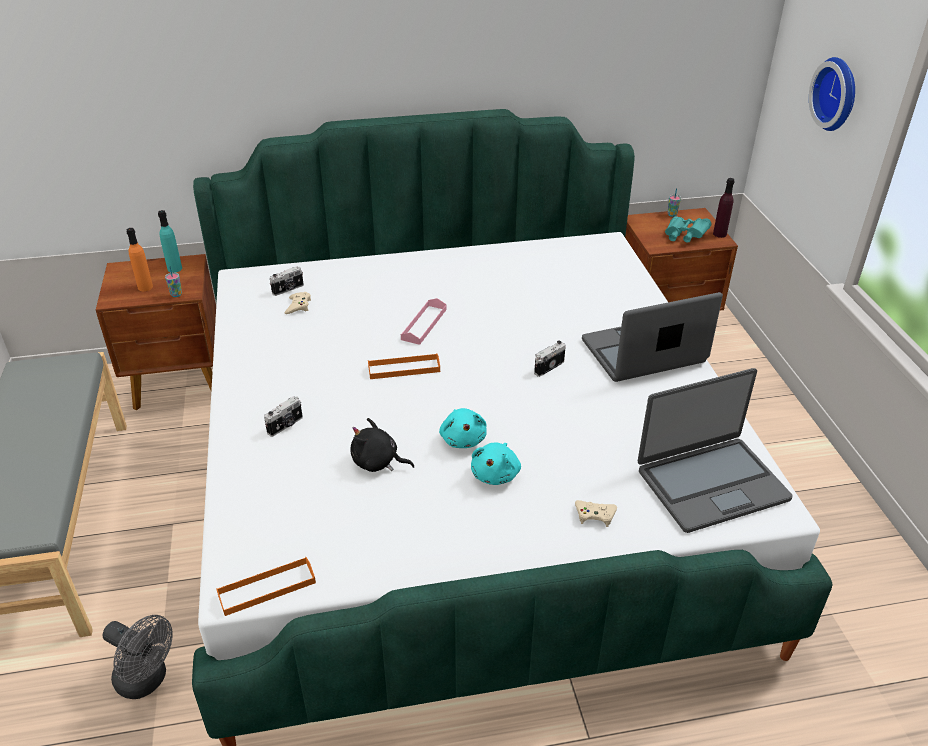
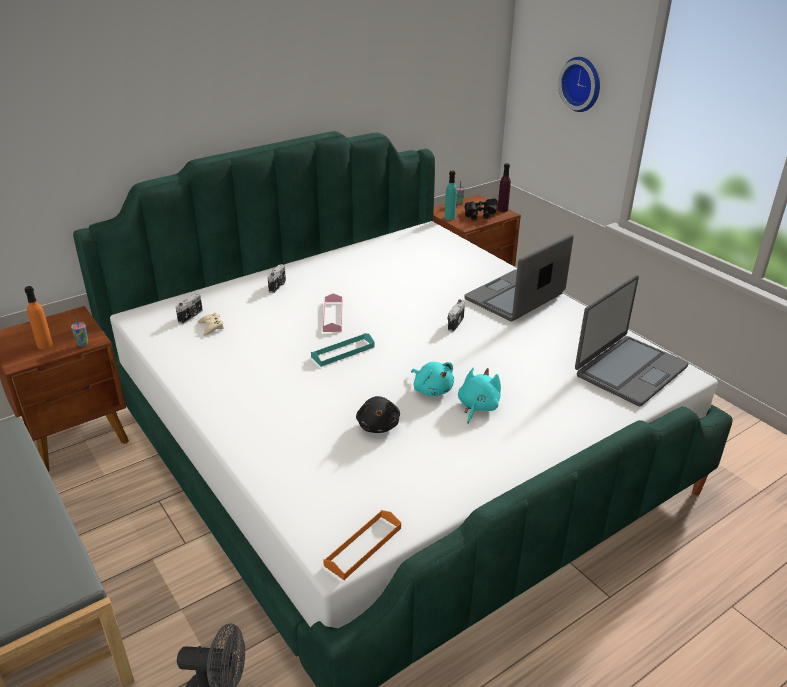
camera: 25 degrees left, 5 degrees down
(174, 268) = (63, 323): turquoise bottle -> turquoise bottle (449, 218)
(286, 425) = (276, 420): camera -> camera (278, 286)
(378, 462) = (378, 425): black plush toy -> black plush toy turned 90 degrees counterclockwise
(404, 369) = (343, 352): orange tray -> turquoise tray
(496, 474) = (477, 407): turquoise plush toy -> turquoise plush toy turned 150 degrees counterclockwise
(595, 515) = (570, 413): beige game controller -> none
(684, 237) = (480, 216): turquoise binoculars -> black binoculars

